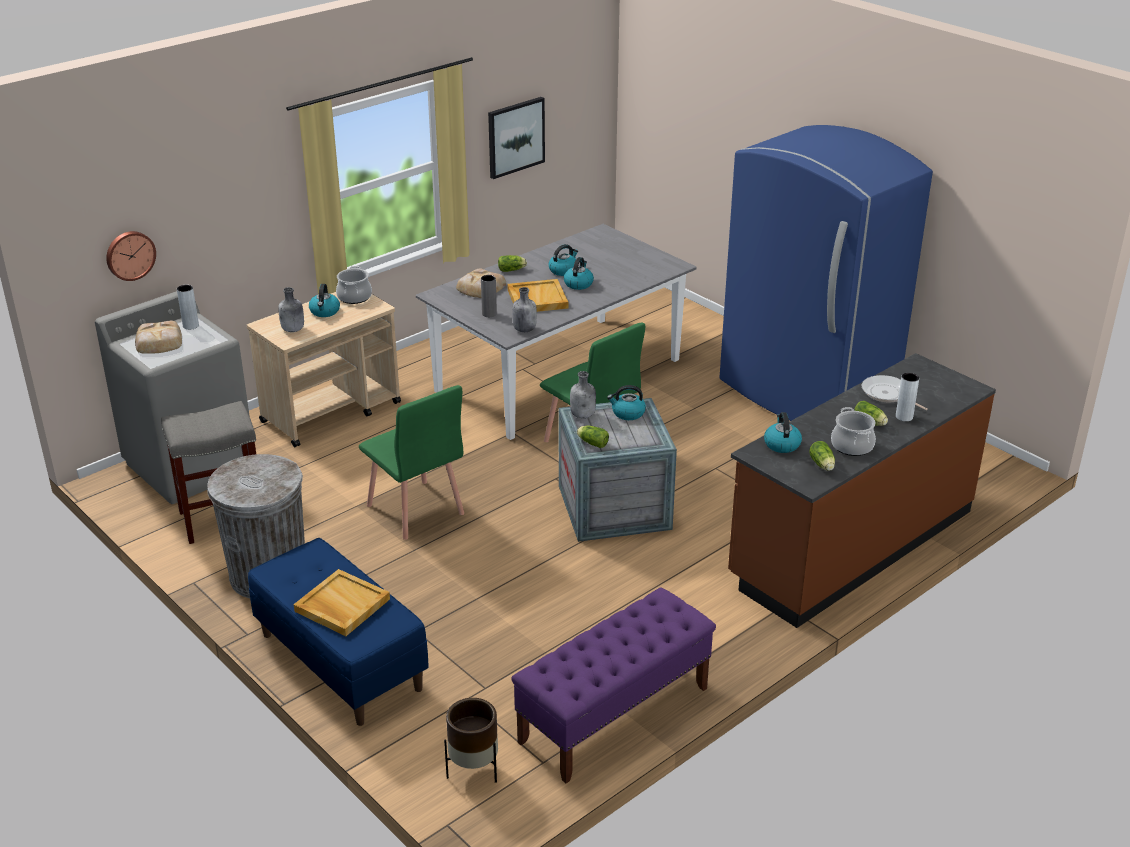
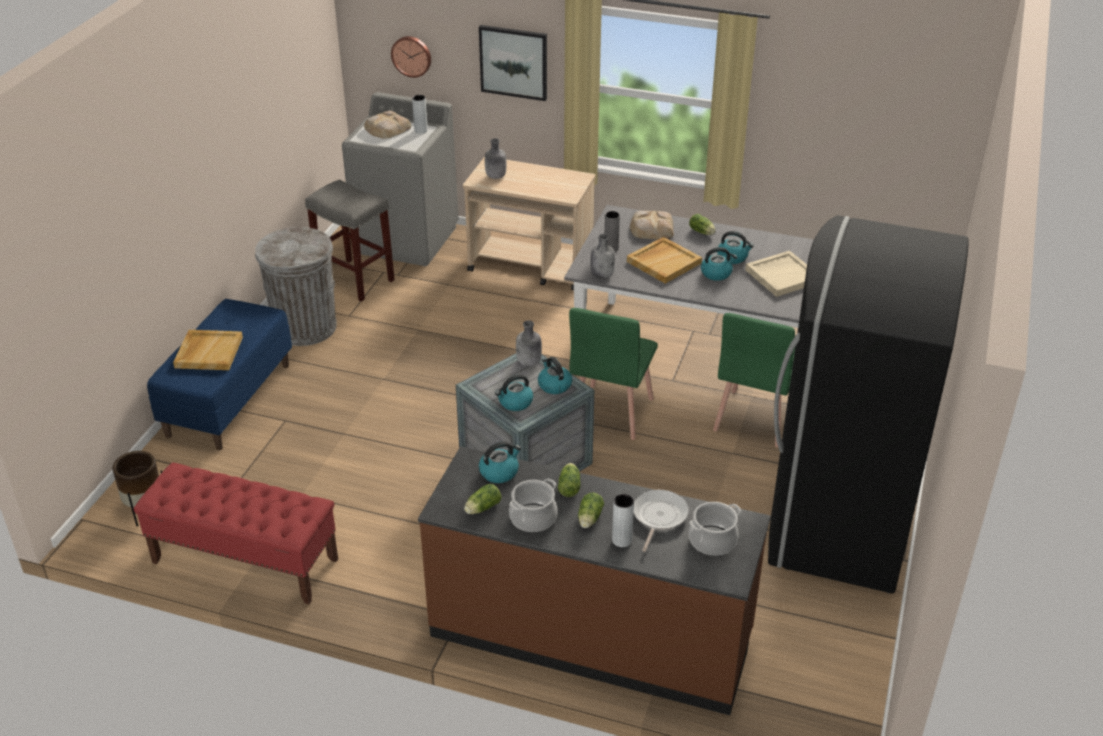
camera: 60 degrees right, 5 degrees up
(325, 312) = (537, 178): kettle -> kettle (515, 403)
(354, 297) = (573, 181): cooking pot -> cooking pot (712, 541)
(415, 510) = (435, 358): green chair -> green chair (754, 418)
(515, 137) = (828, 119): picture -> picture (514, 62)
(592, 443) = (488, 382): lettuce -> lettuce (569, 486)
(611, 261) = (782, 276): none -> beige tray
(614, 715) = (244, 561): purple bench -> red bench
(806, 394) = (839, 520): blue fridge -> black fridge

